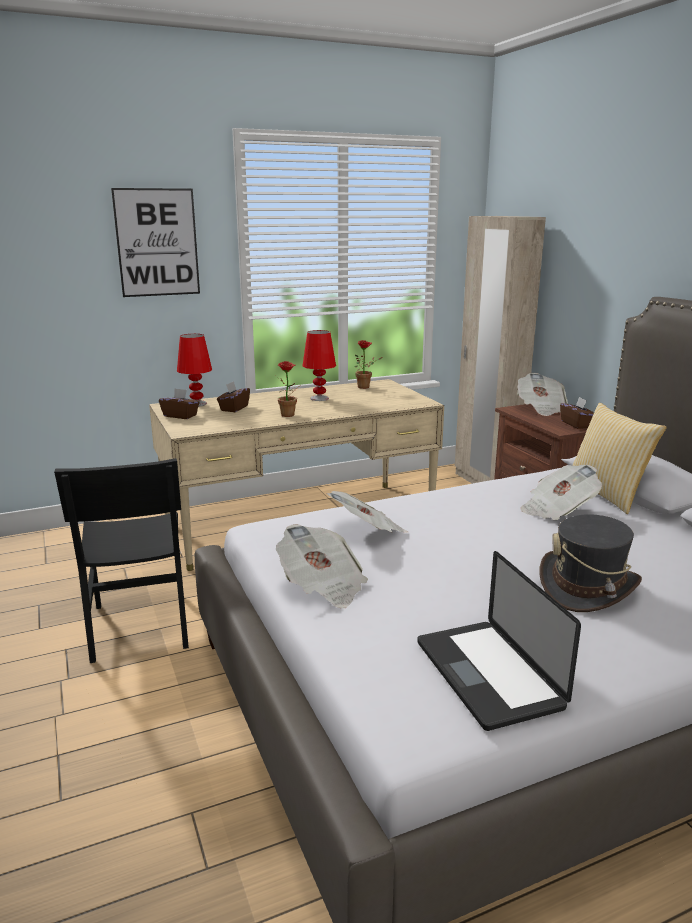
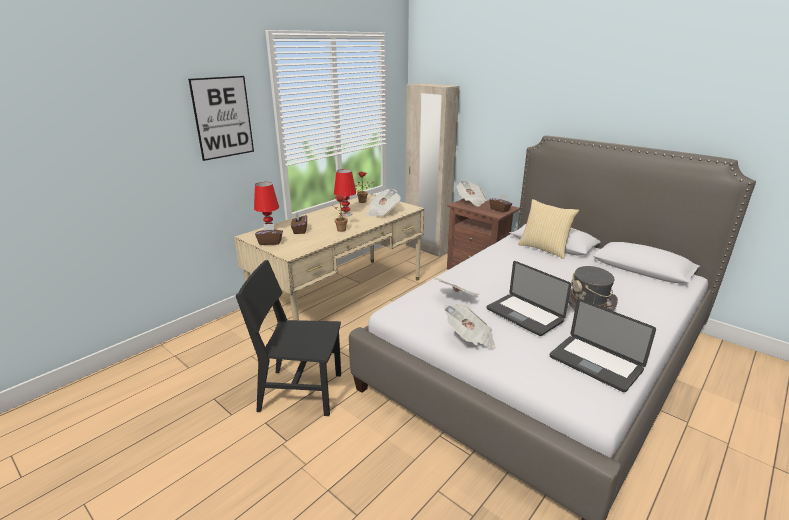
camera: 25 degrees left, 5 degrees up
(139, 625) = (301, 392): black chair -> black chair turned 135 degrees clockwise
(447, 576) = (524, 315): none -> laptop
(557, 510) = (532, 263): newspaper -> newspaper (382, 212)

